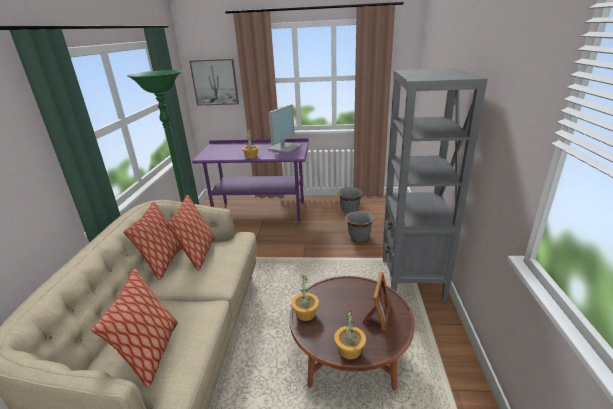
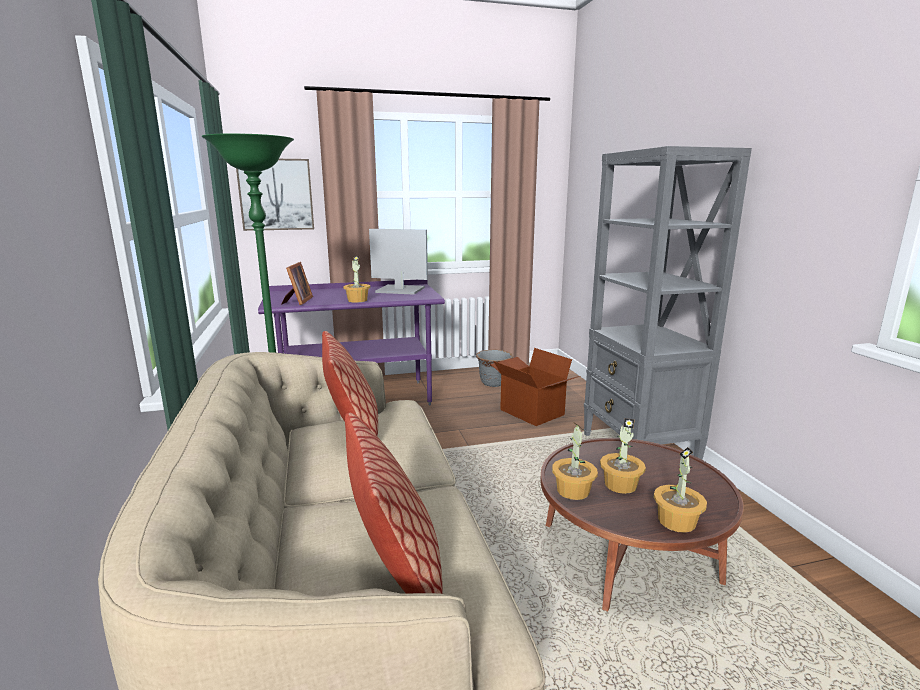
camera: 20 degrees left, 10 degrees down
(164, 262) = (295, 451): pillow -> none
(284, 147) = (399, 290): monitor -> monitor turned 90 degrees counterclockwise
(339, 314) = (620, 484): none -> potted plant
(359, 237) = (531, 412): grey planter -> cardboard box
(377, 316) = (672, 477): picture frame -> picture frame (298, 301)

